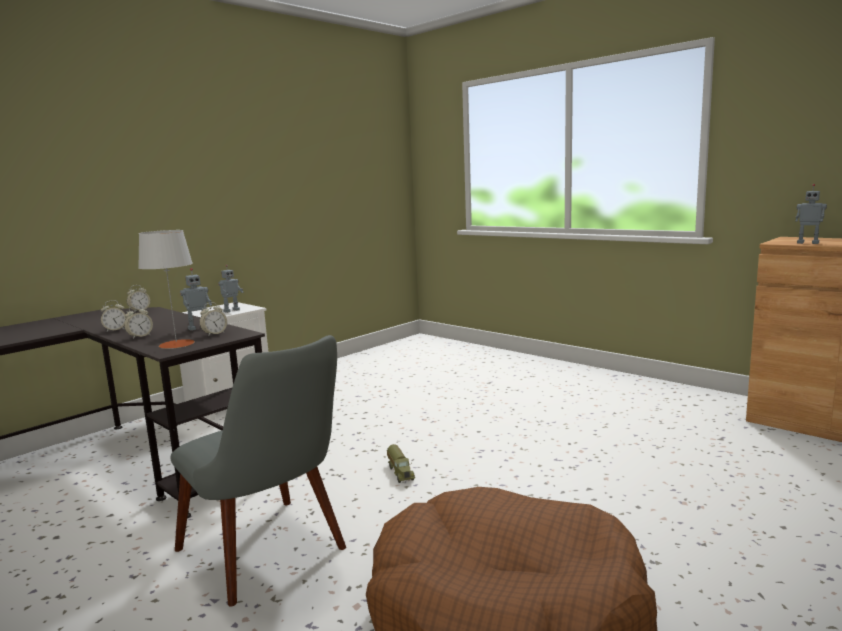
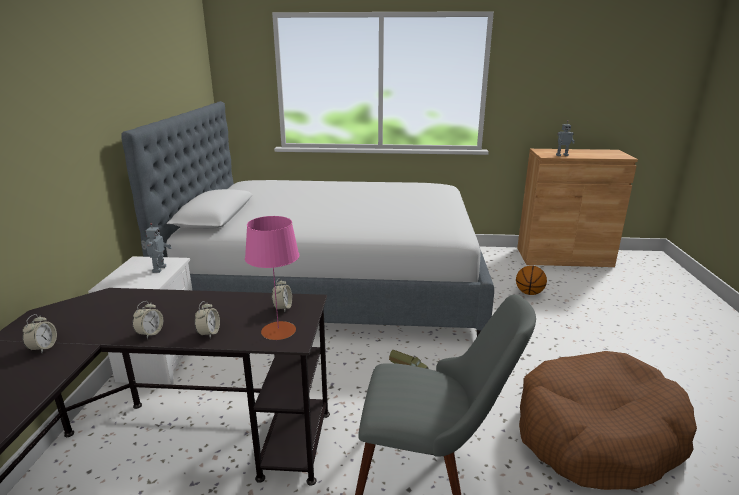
camera: 40 degrees left, 10 degrees up
(139, 310) = (99, 299): alarm clock -> alarm clock (43, 348)
(176, 344) = (278, 331): grey table lamp -> pink table lamp
(198, 328) = (245, 305): toy robot -> none
(453, 385) = (334, 284): none -> bed
(690, 451) = (529, 293): none -> basketball

